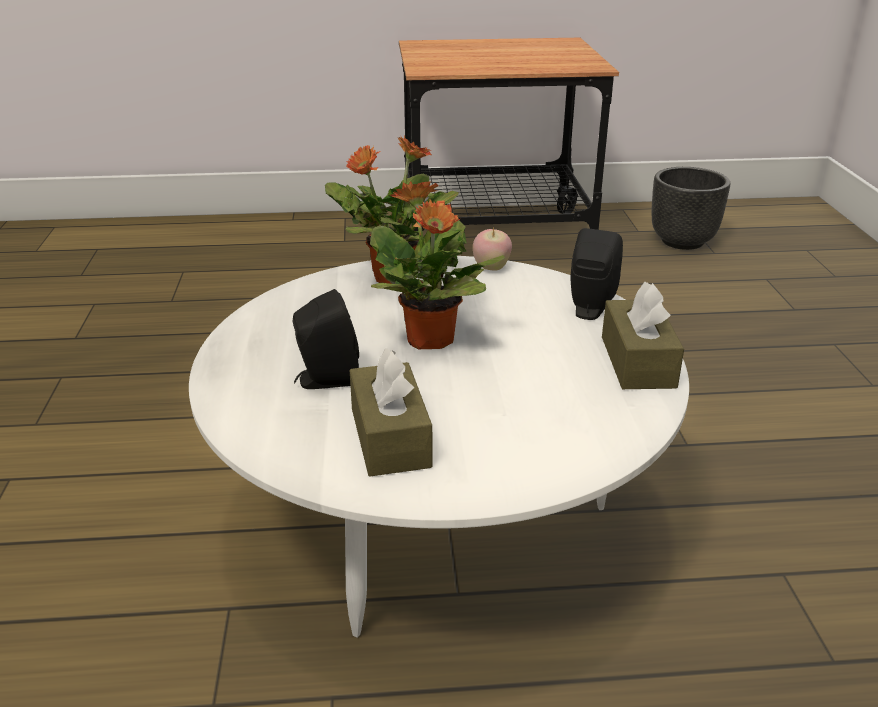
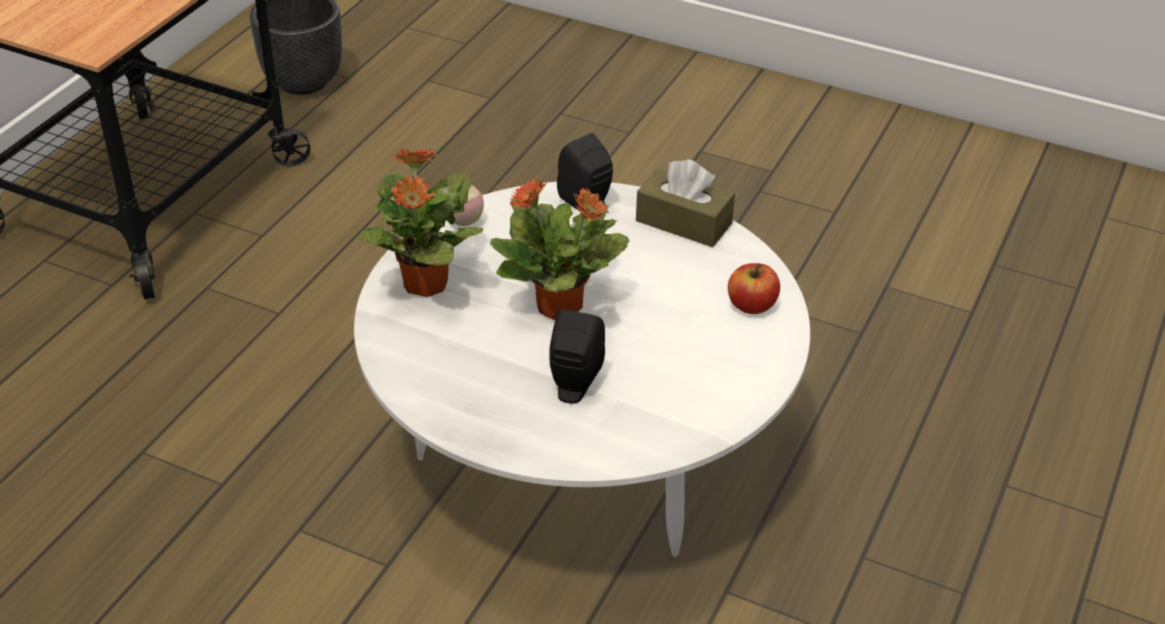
camera: 60 degrees left, 10 degrees up
(390, 437) = (684, 381): brown tissue box -> none
(559, 442) = (752, 305): none -> apple

